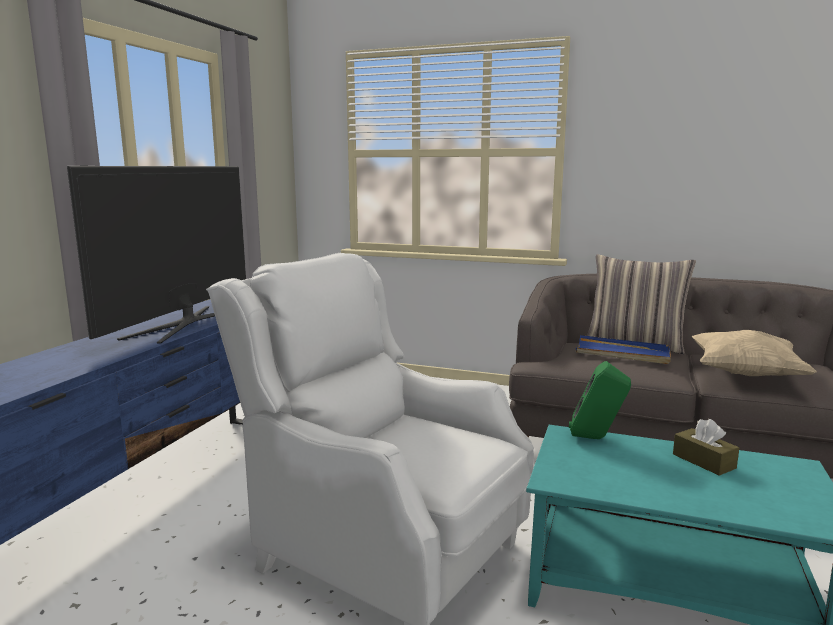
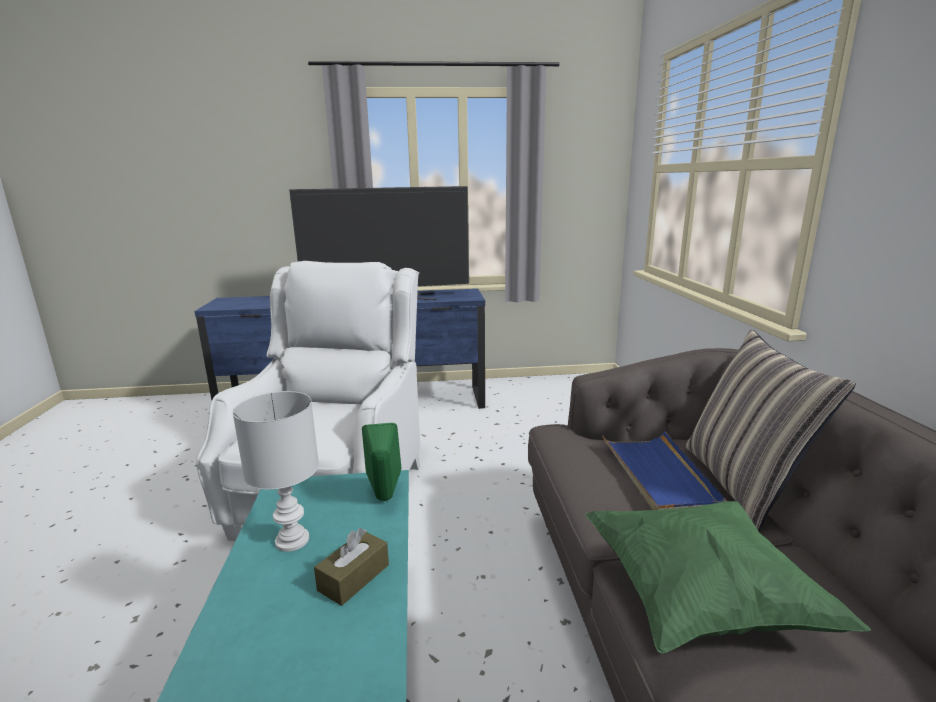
camera: 65 degrees right, 5 degrees up
(649, 481) = (291, 540): none -> white table lamp
(745, 374) = (699, 598): beige pillow -> green pillow

